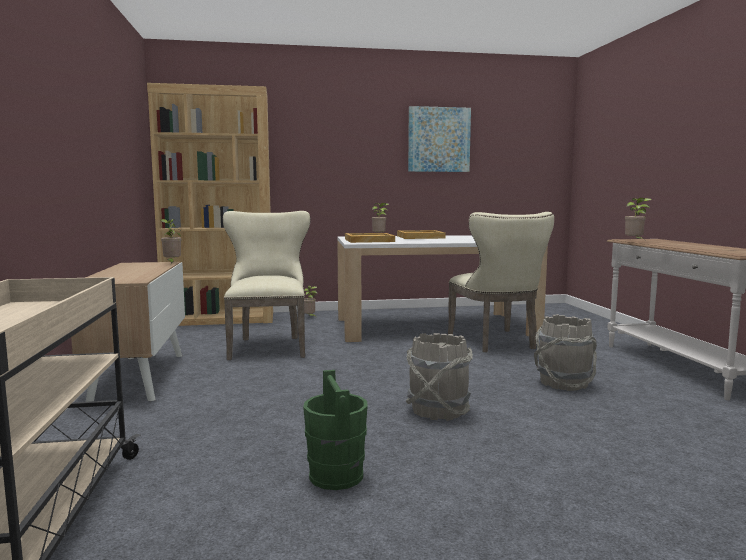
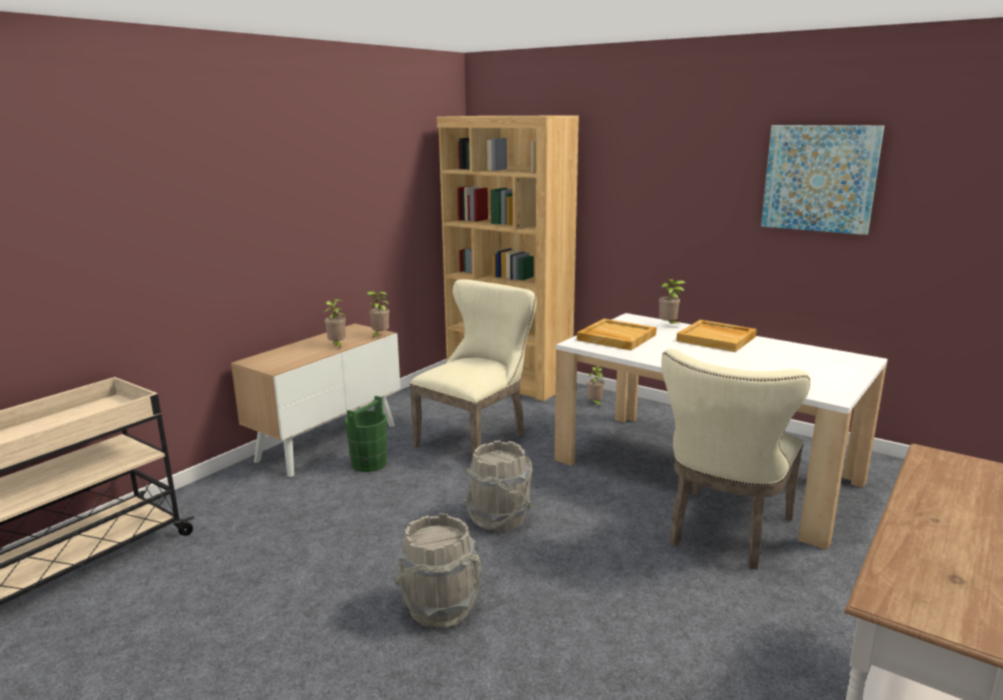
camera: 45 degrees right, 10 degrees up
(336, 475) = (239, 631): green bucket -> green bucket (369, 463)
(563, 383) = (652, 647): grey bucket -> grey bucket (499, 518)
(635, 241) = (911, 471): potted plant -> potted plant (337, 345)

